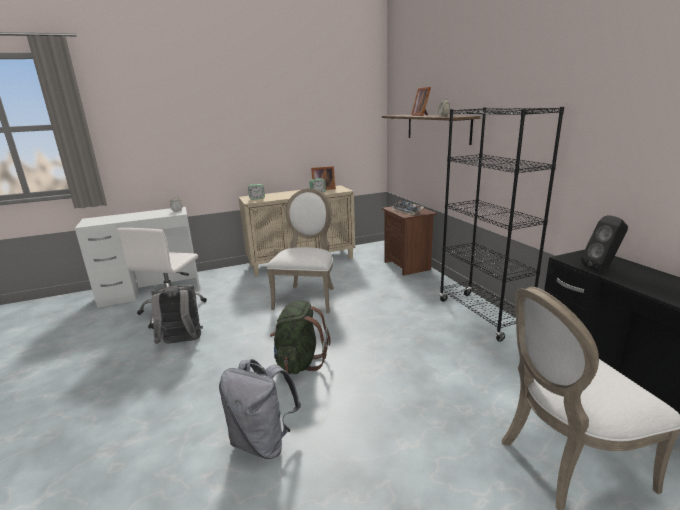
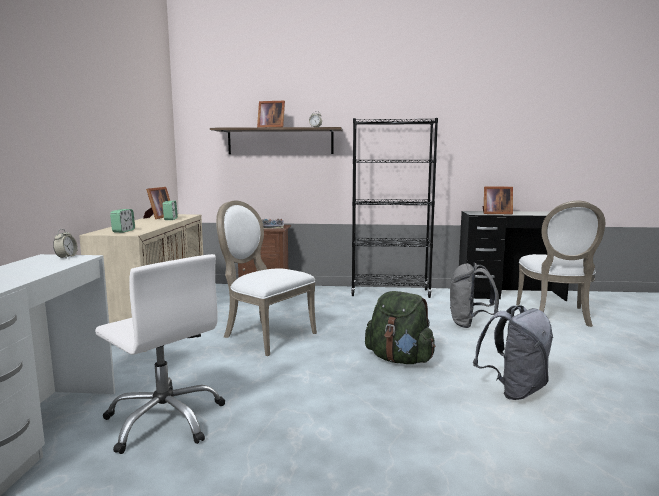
camera: 65 degrees left, 10 degrees down
(182, 343) = (283, 418): grey backpack -> grey backpack (469, 324)
(601, 268) = (495, 213): black speaker -> picture frame

